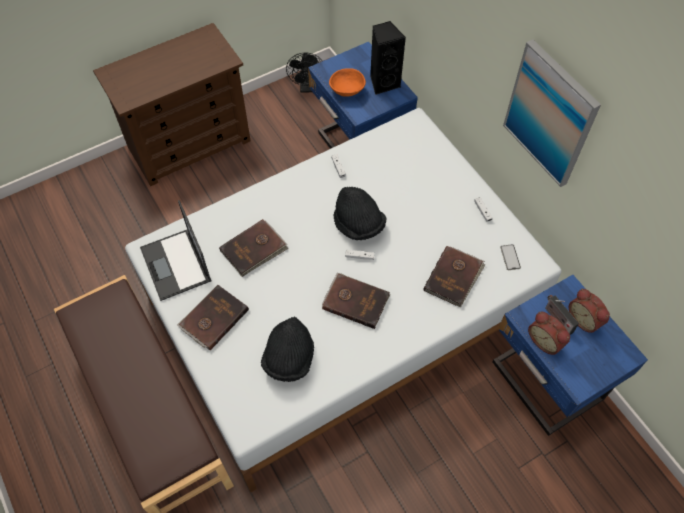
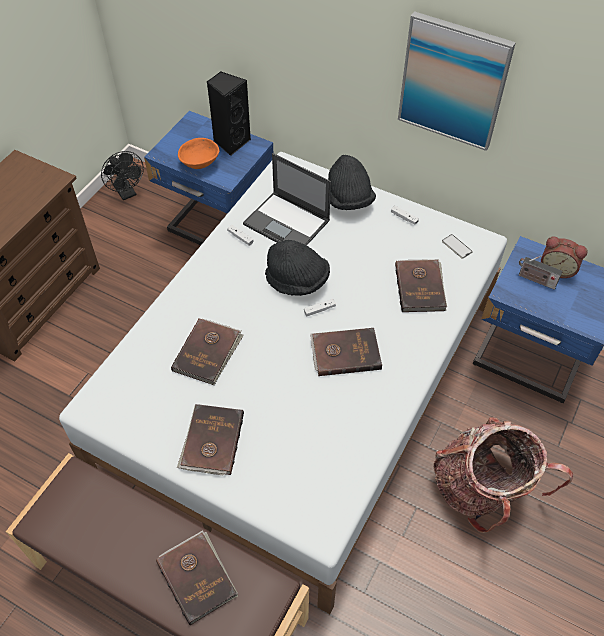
camera: 30 degrees left, 5 degrees down
(150, 411) = (197, 577): none -> brown book
(176, 265) = (133, 408): laptop -> laptop (287, 223)
(289, 358) = (318, 440): black hat -> black hat (348, 200)
(429, 468) = (482, 490): none -> backpack
(545, 340) = (539, 303): alarm clock -> none

